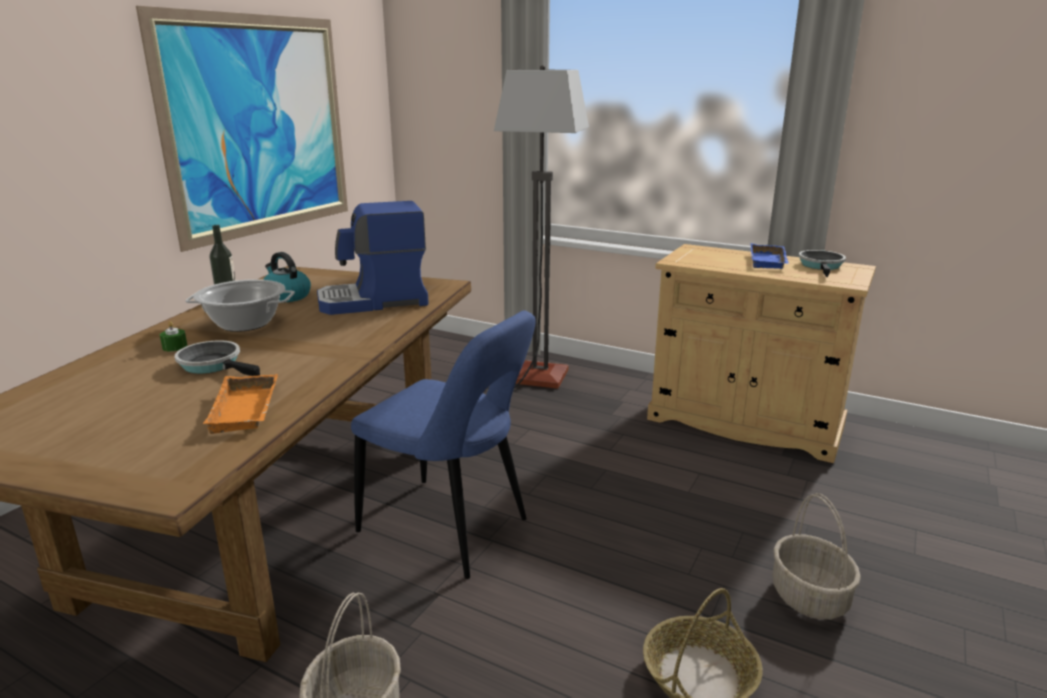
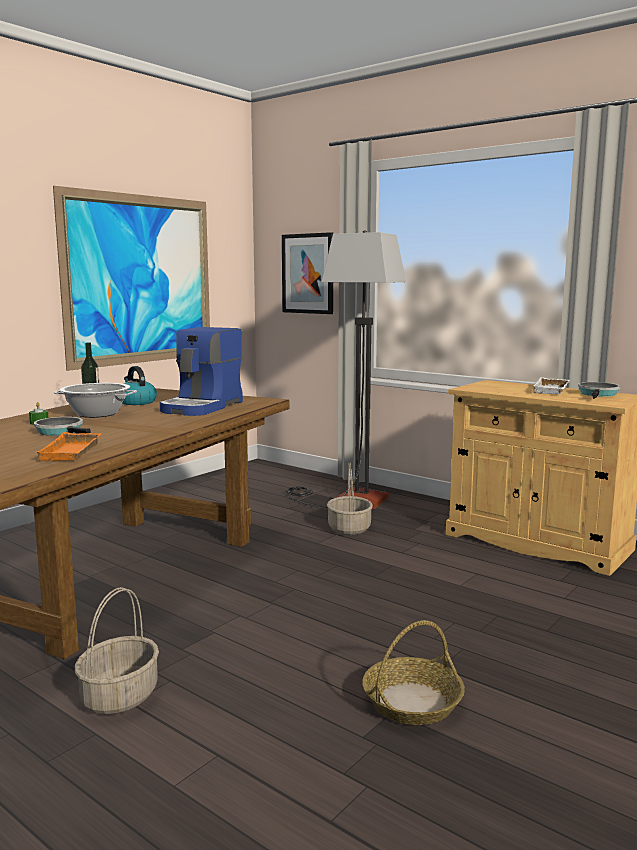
camera: 10 degrees right, 10 degrees down
(374, 301) = (203, 407): coffee machine -> coffee machine turned 60 degrees counterclockwise
(450, 529) = (240, 593): blue chair -> none
(460, 110) = (308, 273): none -> picture
(769, 262) = (552, 391): blue tray -> white tray
(810, 597) = (539, 663): basket -> basket (349, 529)

